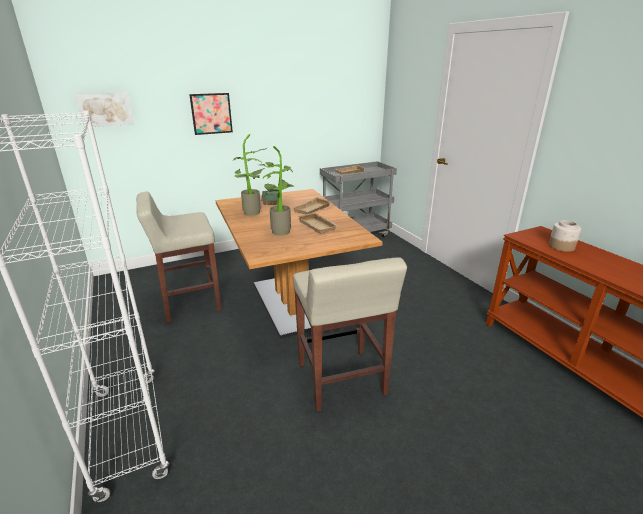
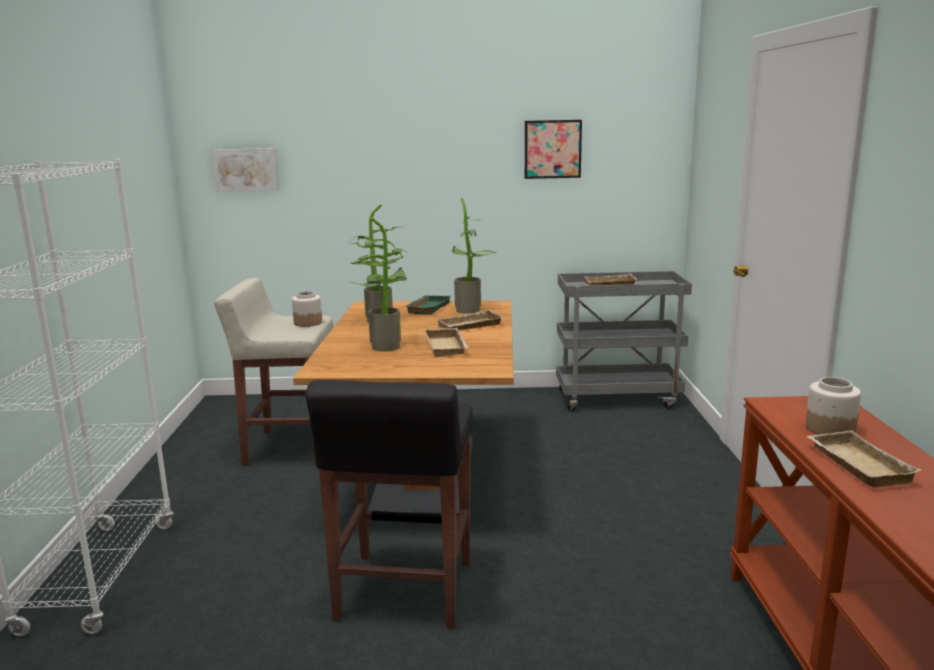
camera: 25 degrees right, 10 degrees down
(195, 219) = (308, 323): none -> jar
(211, 113) = (386, 179): picture -> picture (552, 149)
(299, 198) = (472, 310): none -> potted plant
(341, 380) = (404, 591): beige stool -> black stool
(596, 265) = (855, 464): none -> beige tray

